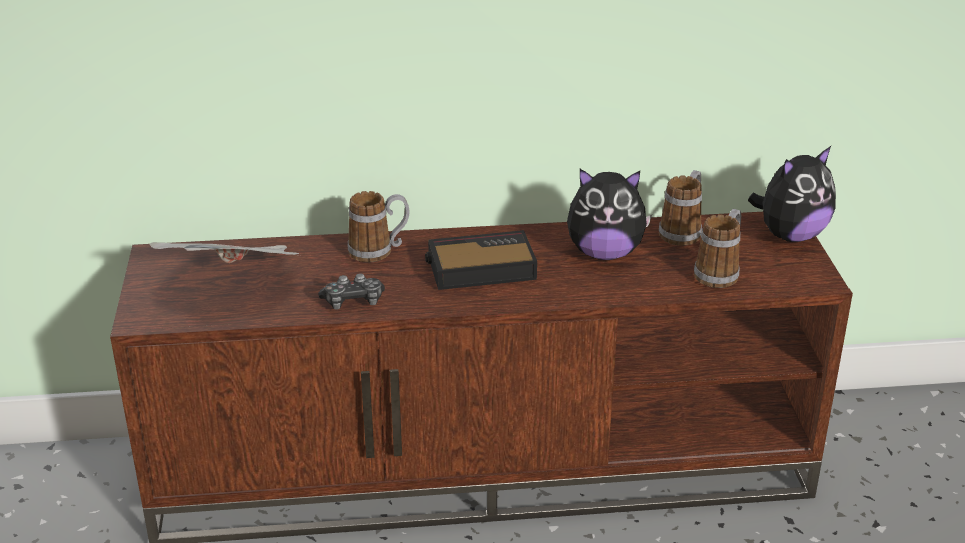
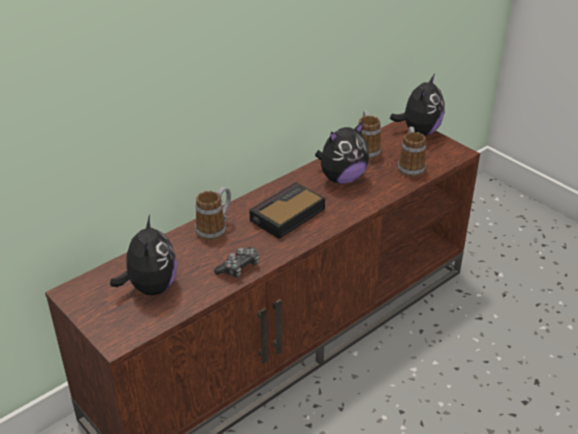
camera: 35 degrees left, 5 degrees up
(236, 282) = (150, 287): newspaper -> plush toy

